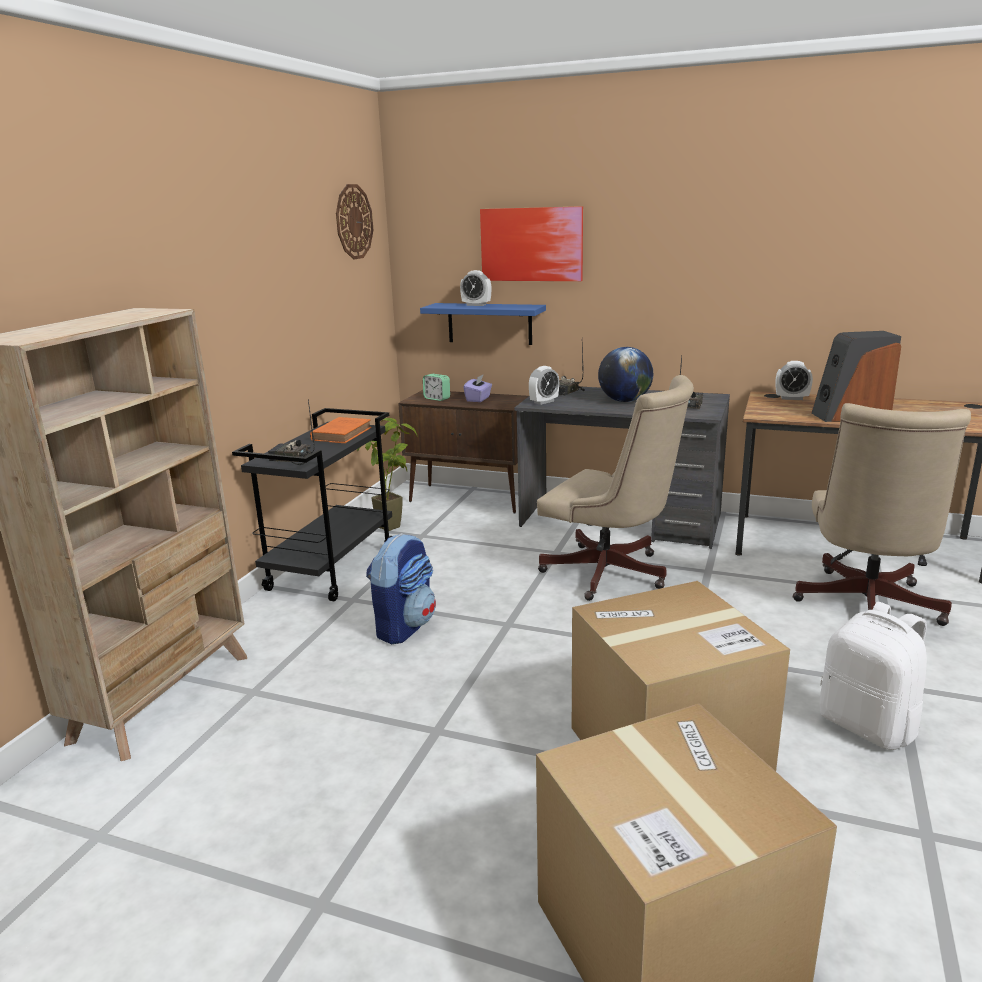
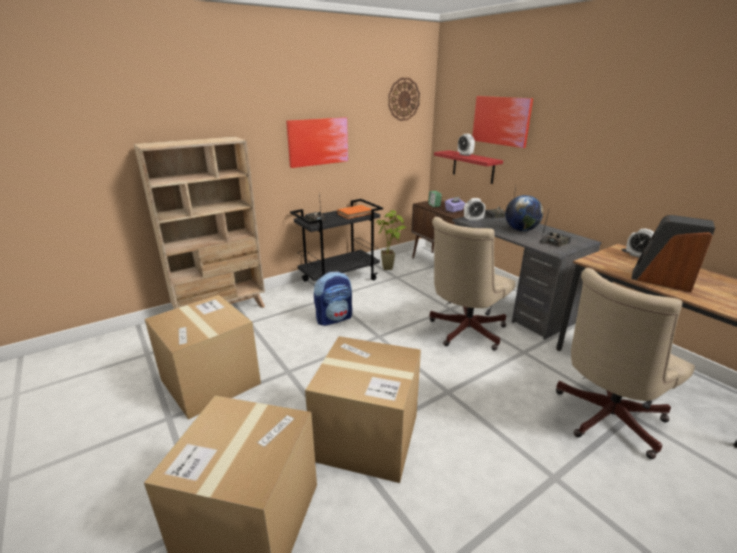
camera: 35 degrees right, 5 degrees up
(255, 307) = (318, 141): none -> picture
(318, 811) = (210, 382): none -> cardboard box
(489, 323) = (473, 167): blue shelf -> red shelf
(612, 575) = (463, 332): beige office chair -> beige office chair turned 60 degrees clockwise
(868, 726) = (497, 488): white backpack -> none

